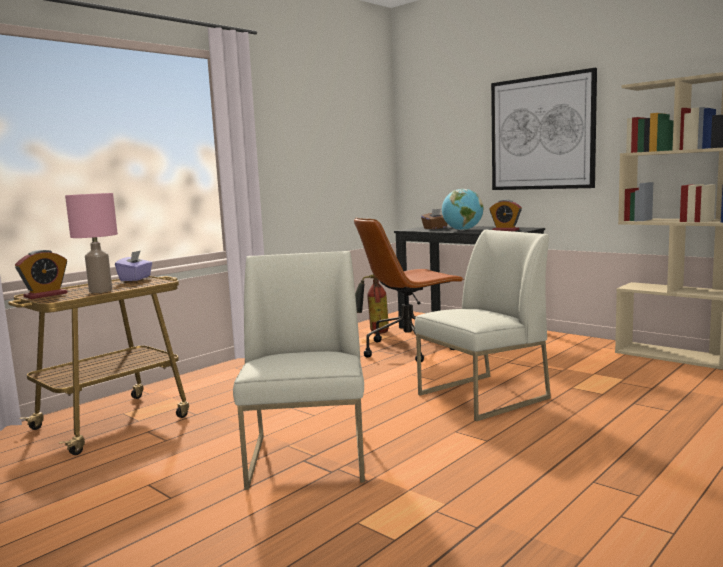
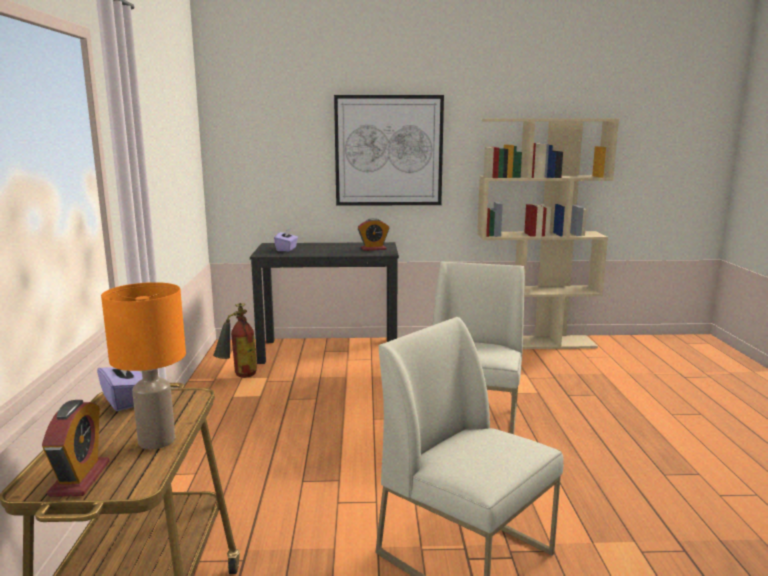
camera: 45 degrees left, 5 degrees up
(101, 290) = (156, 440): pink table lamp -> orange table lamp
(409, 349) = (317, 388): brown office chair -> none
(435, 228) = (287, 249): brown tissue box -> purple tissue box
(462, 230) = (329, 251): globe -> none

